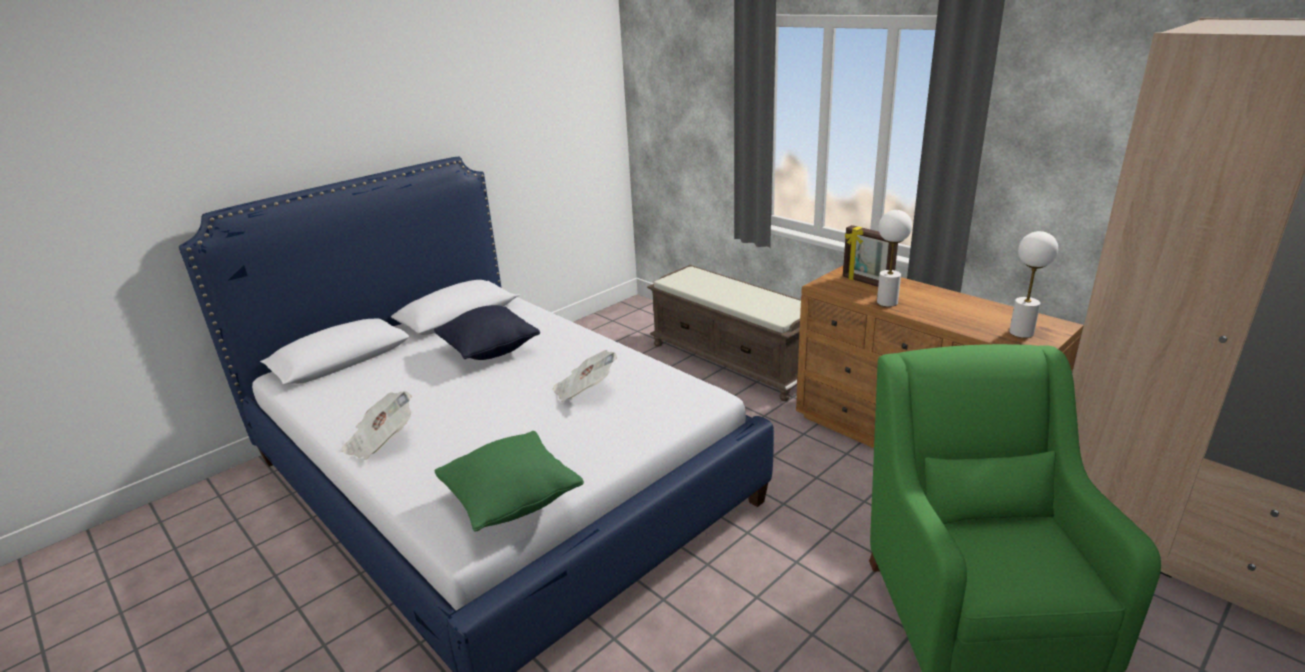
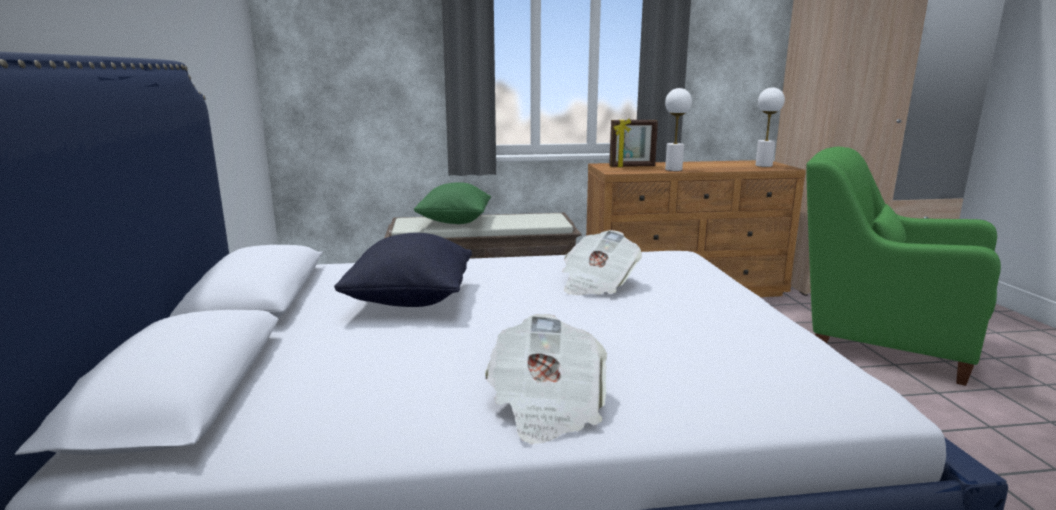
camera: 55 degrees left, 10 degrees down
(512, 502) = (801, 359): green pillow -> green pillow (454, 222)

